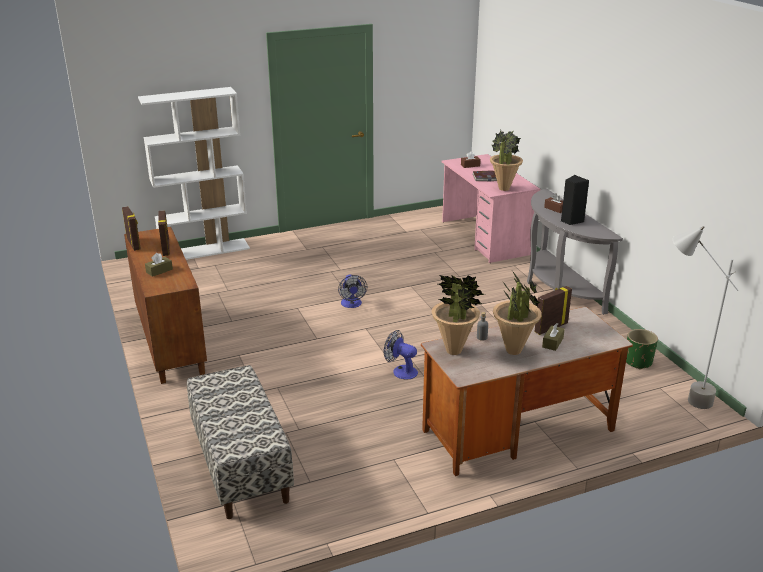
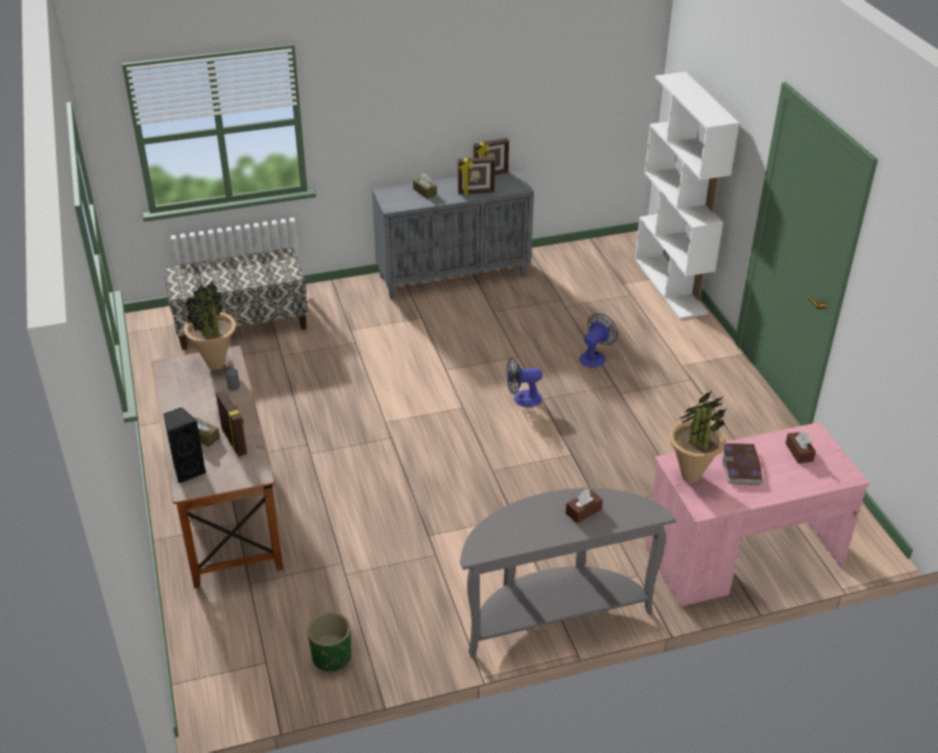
camera: 95 degrees right, 10 degrees up
(169, 343) = (453, 275): brown cabinet -> grey cabinet
(401, 371) = (364, 429): fan -> fan (595, 357)
(514, 351) = (198, 405): potted plant -> none
(571, 221) = (533, 520): black speaker -> black speaker (188, 470)
(679, 395) = (242, 678): grey floor lamp -> none

